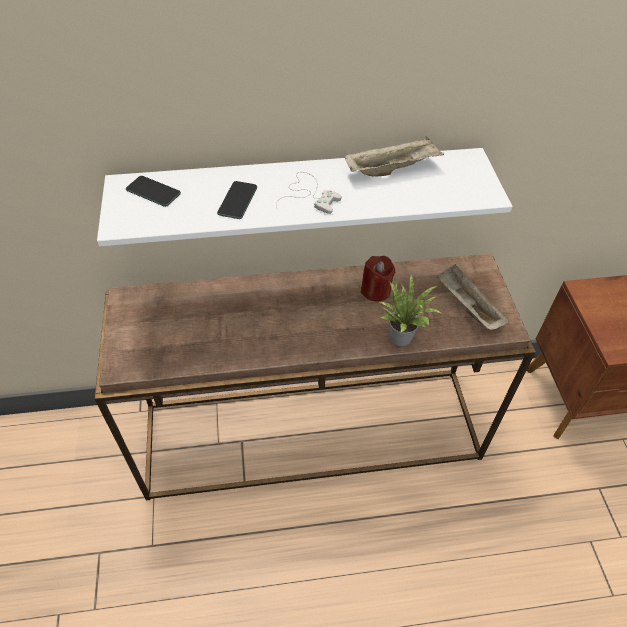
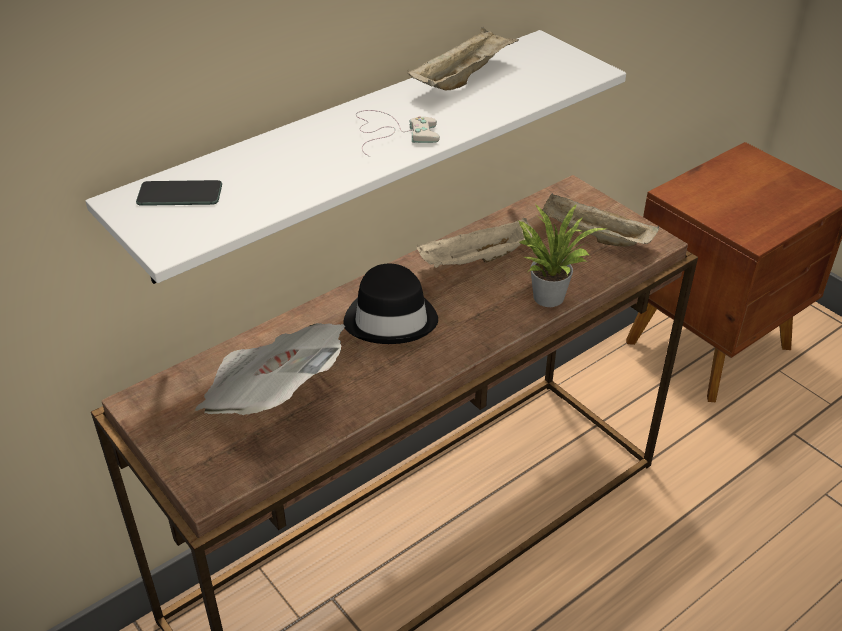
camera: 30 degrees left, 10 degrees down
(191, 328) = (272, 397): none -> newspaper
(237, 200) = (307, 166): phone -> none
(293, 308) = (391, 319): none -> black hat
(375, 290) = (476, 261): red candle -> beige tray

